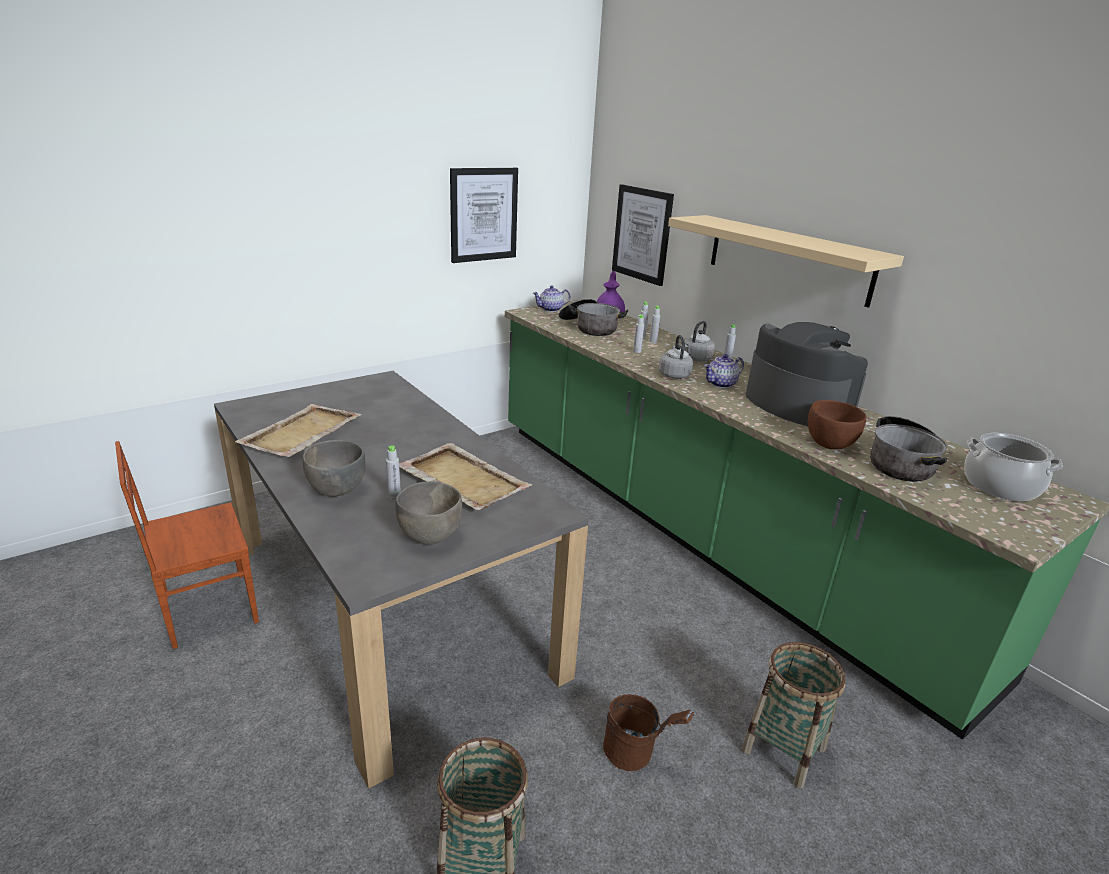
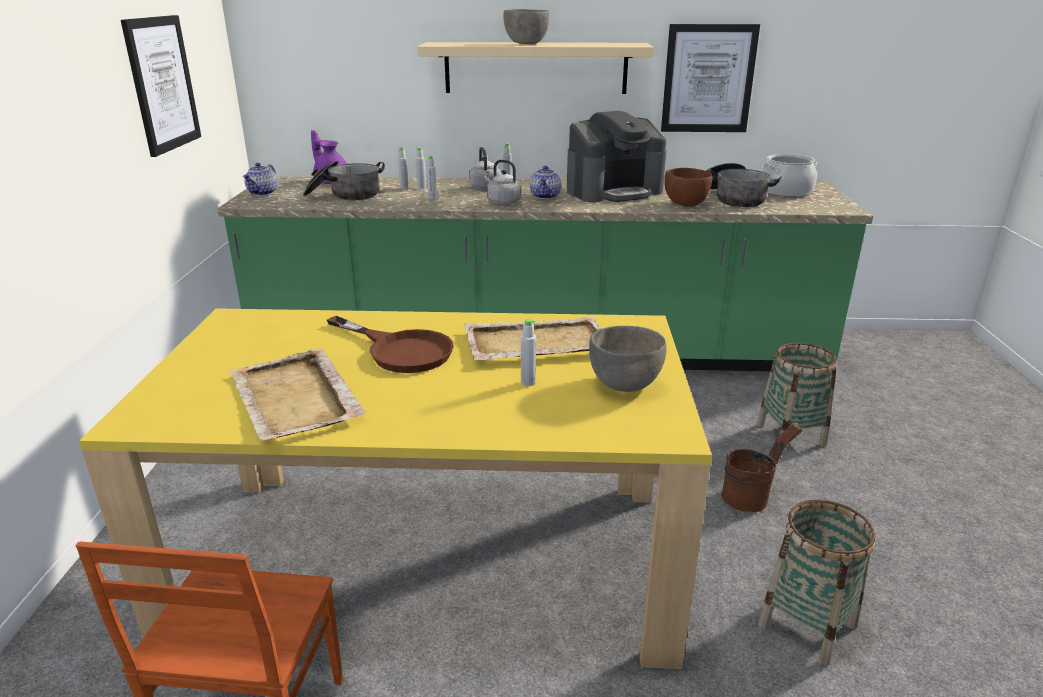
camera: 50 degrees left, 0 degrees up
(337, 489) = (470, 408): grey bowl -> grey bowl (525, 44)
(387, 604) = (431, 560): grey dining table -> yellow dining table
(396, 439) = (400, 350): none -> brown frying pan
(642, 234) = (337, 79): picture -> picture (708, 79)
(796, 404) = (614, 191): coffee machine -> coffee machine turned 150 degrees clockwise

